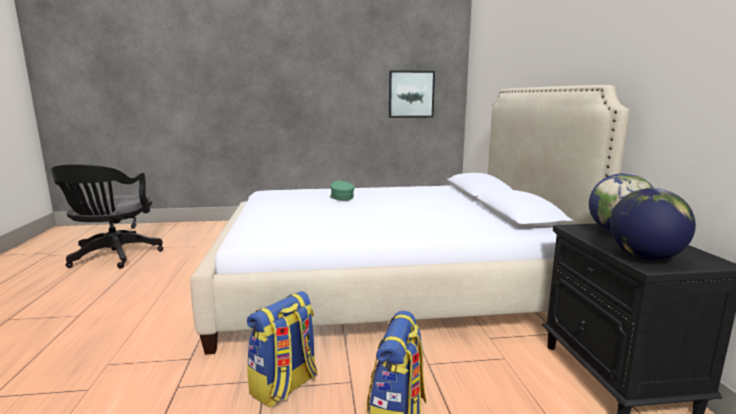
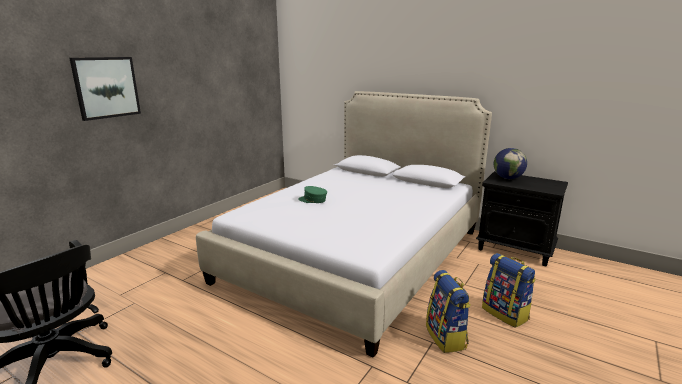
camera: 50 degrees left, 5 degrees up
(411, 94) = (246, 92): picture -> picture (106, 87)
(645, 258) = (545, 188): globe -> none

